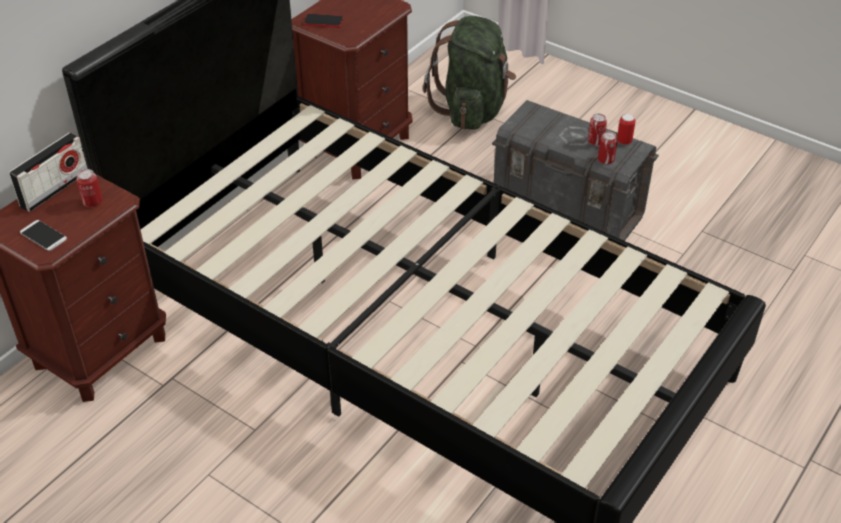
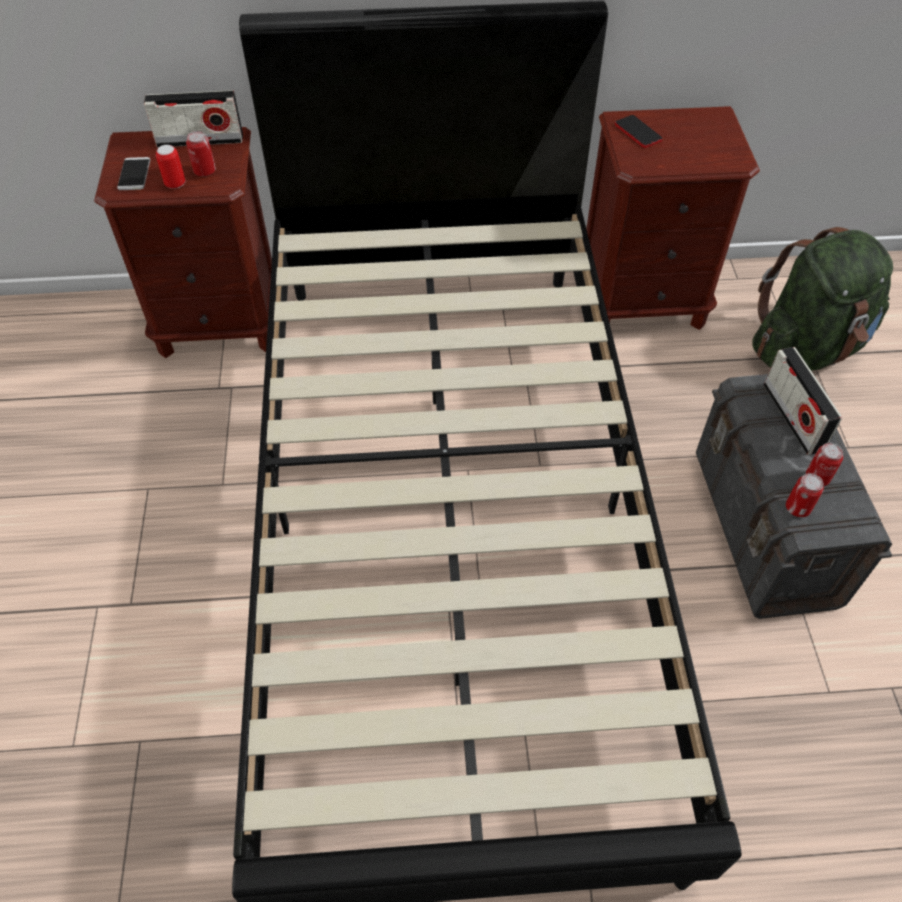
camera: 50 degrees right, 10 degrees up
(550, 124) = (792, 417): none -> radio
(624, 141) = (853, 505): can -> can (175, 184)

